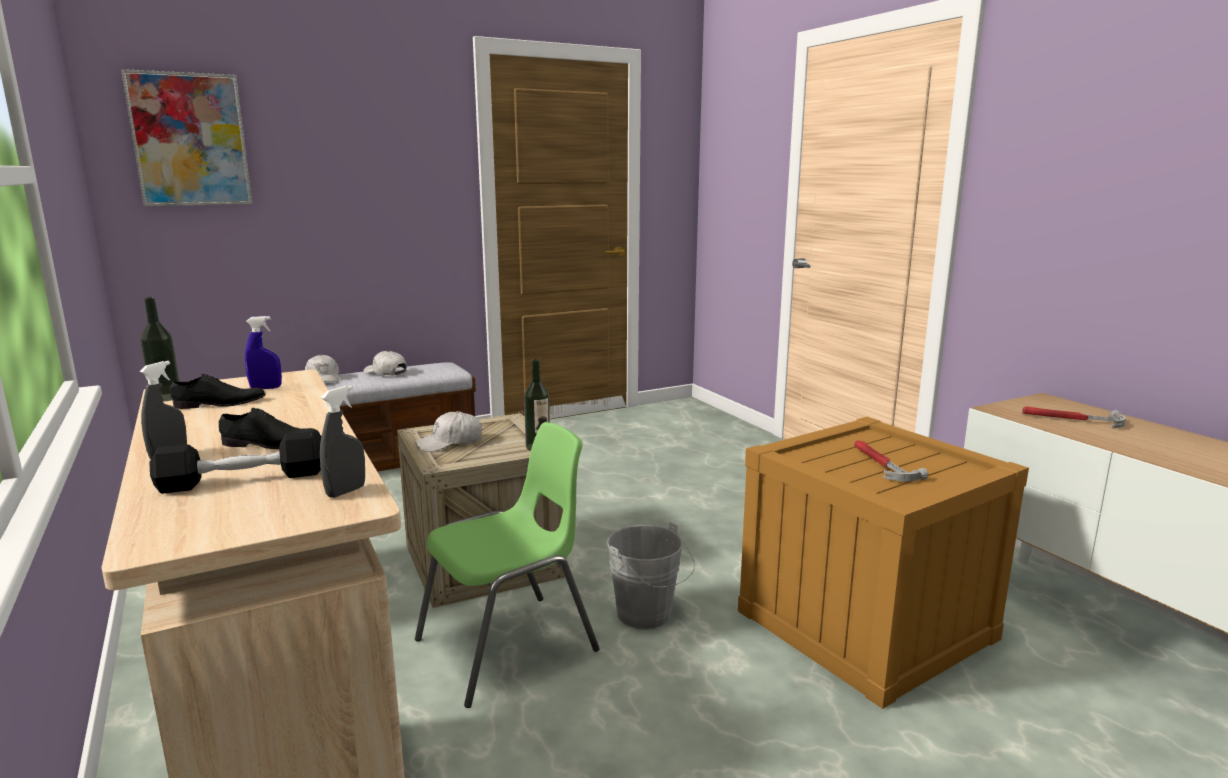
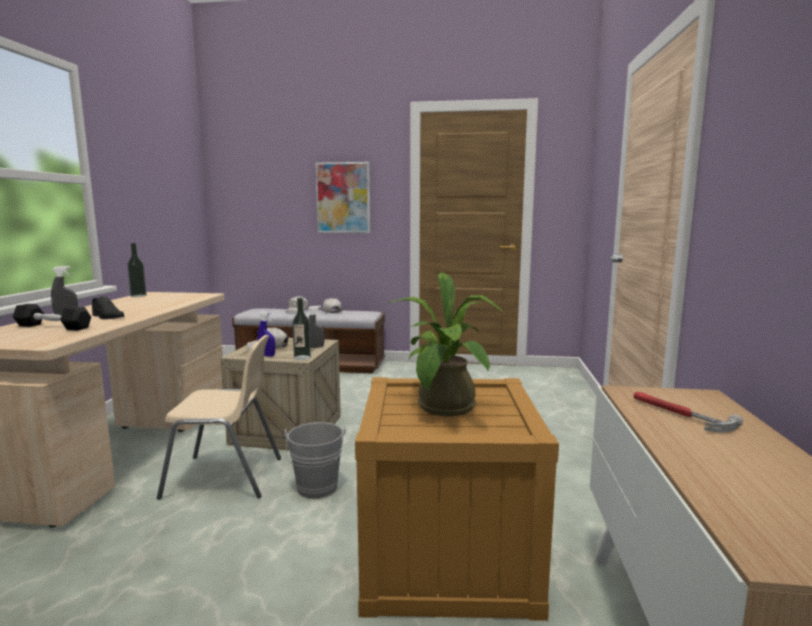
camera: 35 degrees right, 5 degrees down
(190, 140) = (250, 173): picture -> picture (343, 198)
(220, 403) = (146, 300): black shoe -> none
(266, 388) = (180, 297): blue spray bottle -> blue spray bottle (266, 355)
(346, 491) = (62, 338): grey spray bottle -> grey spray bottle (315, 347)
(510, 646) = (226, 477): green chair -> beige chair
(881, 464) = (444, 410): hammer -> potted plant

